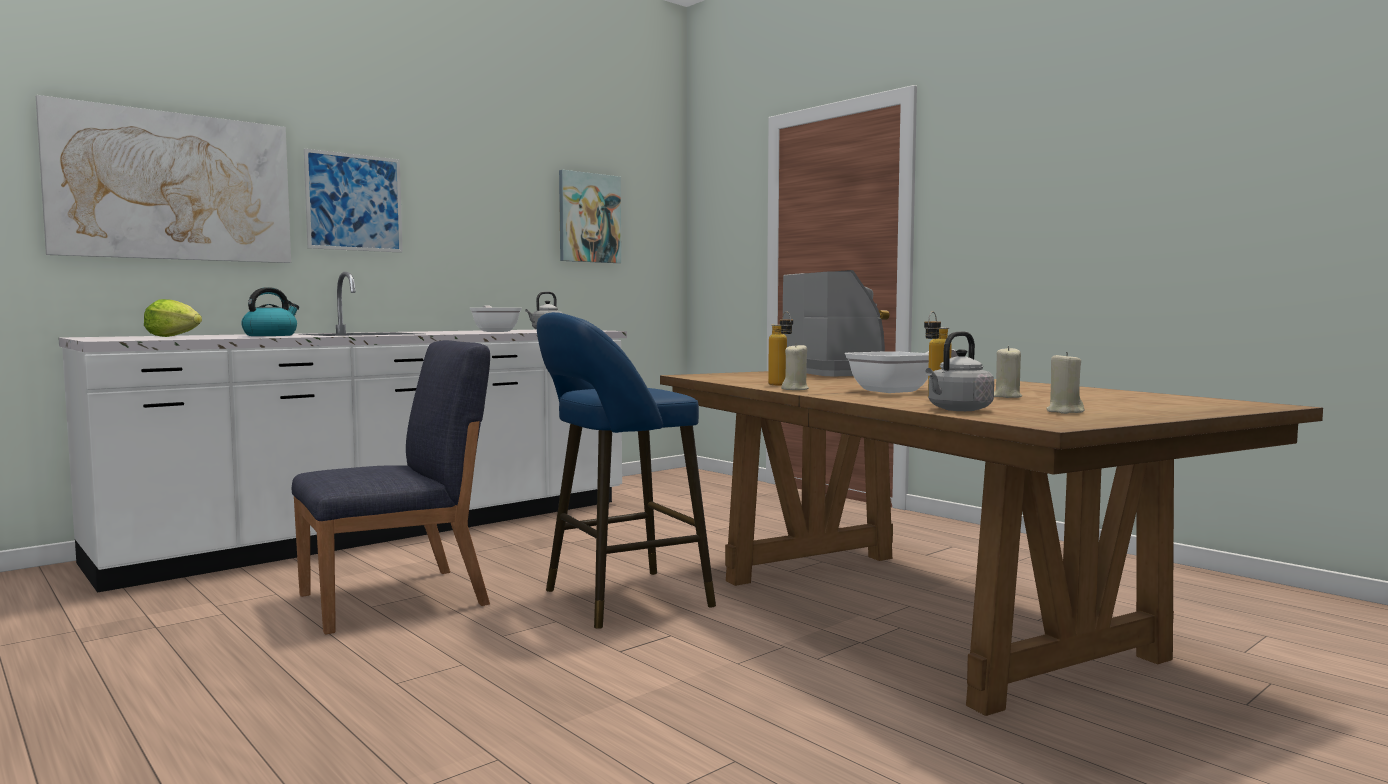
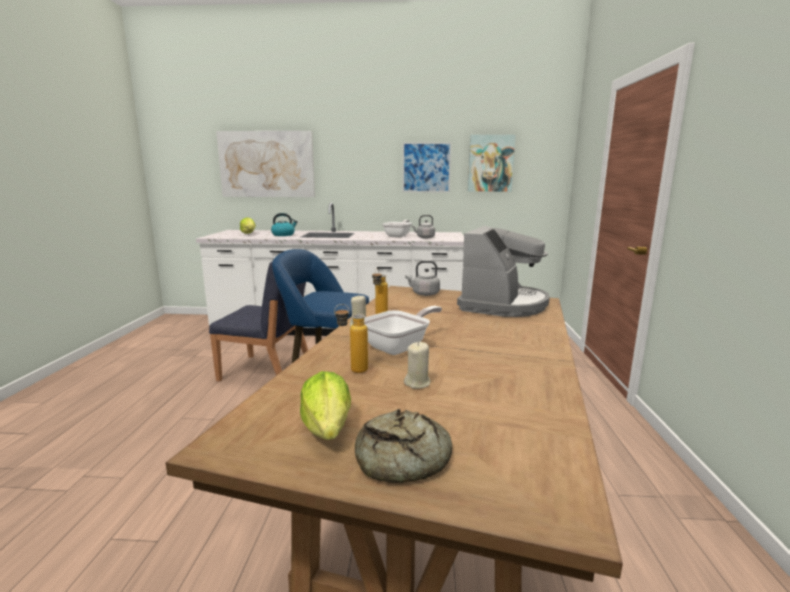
camera: 45 degrees right, 10 degrees up
(354, 202) = (346, 165): picture -> picture (426, 167)
(898, 391) = (400, 346): frying pan -> frying pan turned 60 degrees counterclockwise
(957, 410) = (289, 392): grey kettle -> grey kettle (424, 294)
(1064, 411) = (327, 429): beige candle -> lettuce
(1149, 409) = (402, 459): none -> bread

